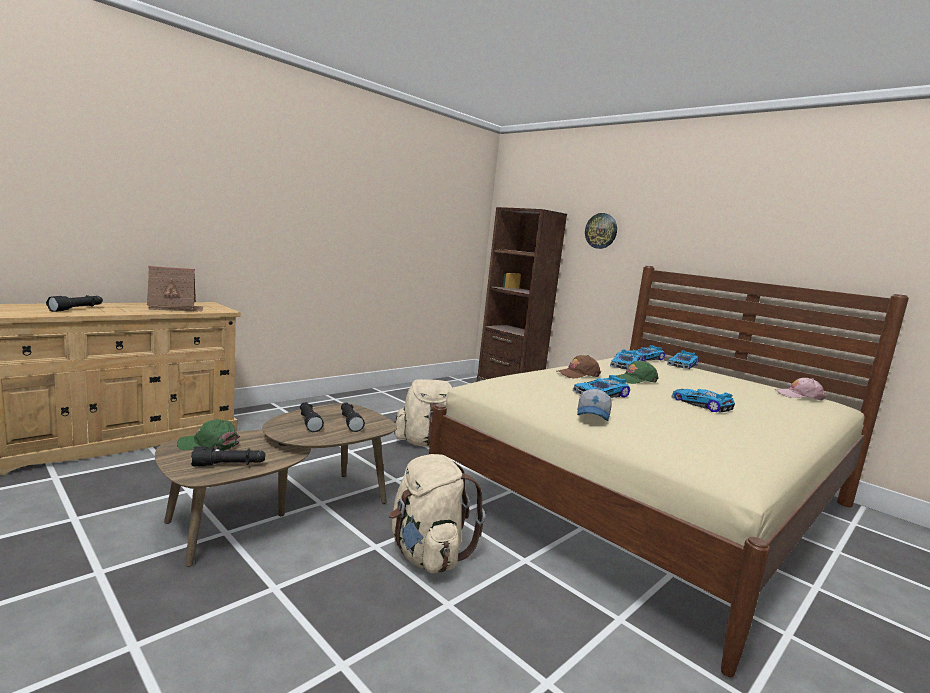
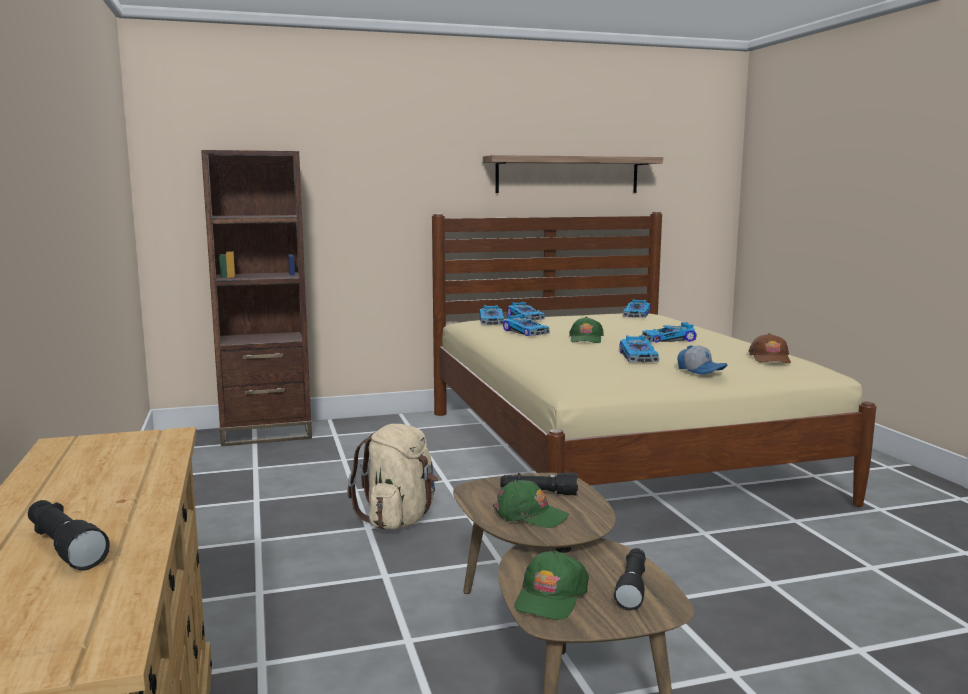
camera: 60 degrees left, 0 degrees up
(175, 308) = (113, 466): toy house -> none
(309, 422) = (529, 515): black flashlight -> green cap
(427, 554) = (683, 575): beige backpack -> none
(578, 374) = (562, 350): brown cap -> brown cap (770, 358)
(601, 231) = (353, 175): wall clock -> none
(792, 243) = (567, 175): none -> shelf
(799, 396) = (637, 315): pink cap -> toy car

